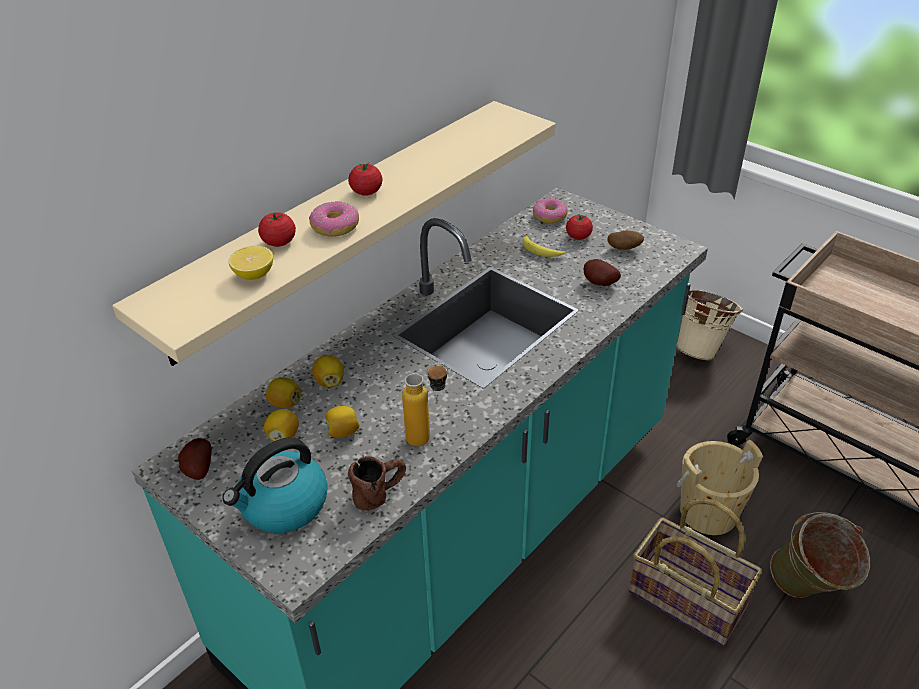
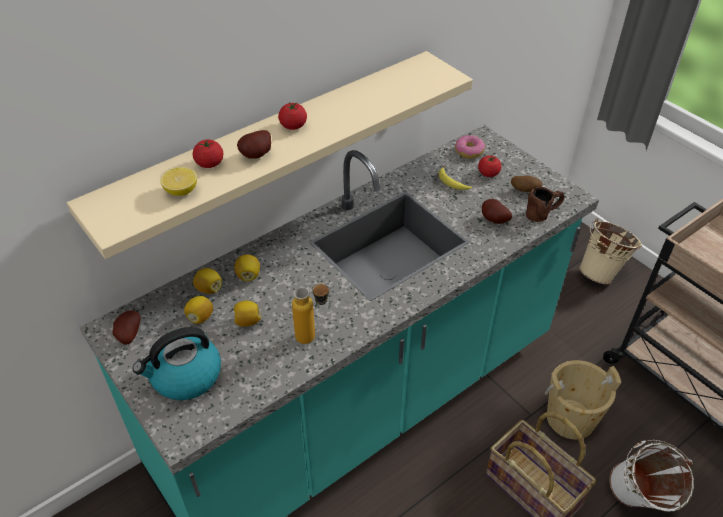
camera: 10 degrees right, 5 degrees up
(335, 227) = (258, 155): donut -> potato
(380, 493) = (263, 379): brown mug -> brown mug (543, 213)
(807, 592) = (638, 502): green bucket -> white bucket

